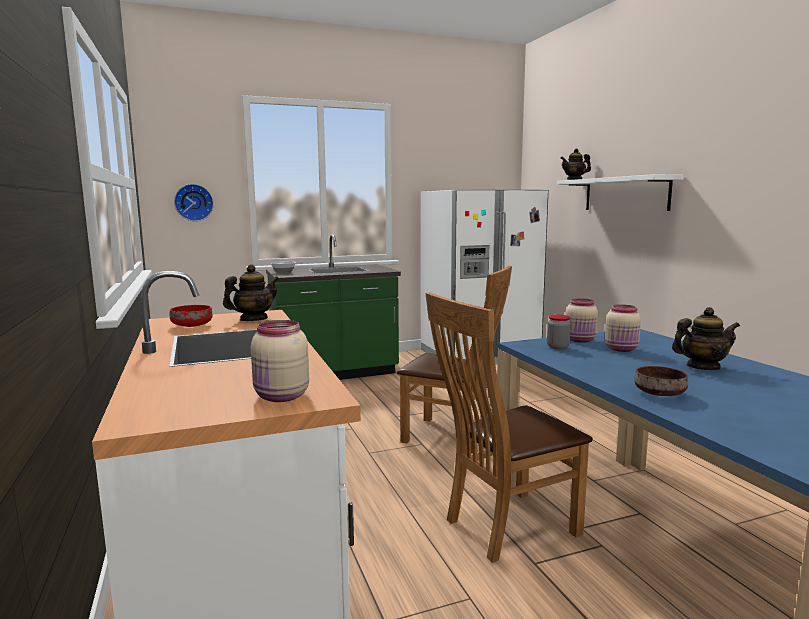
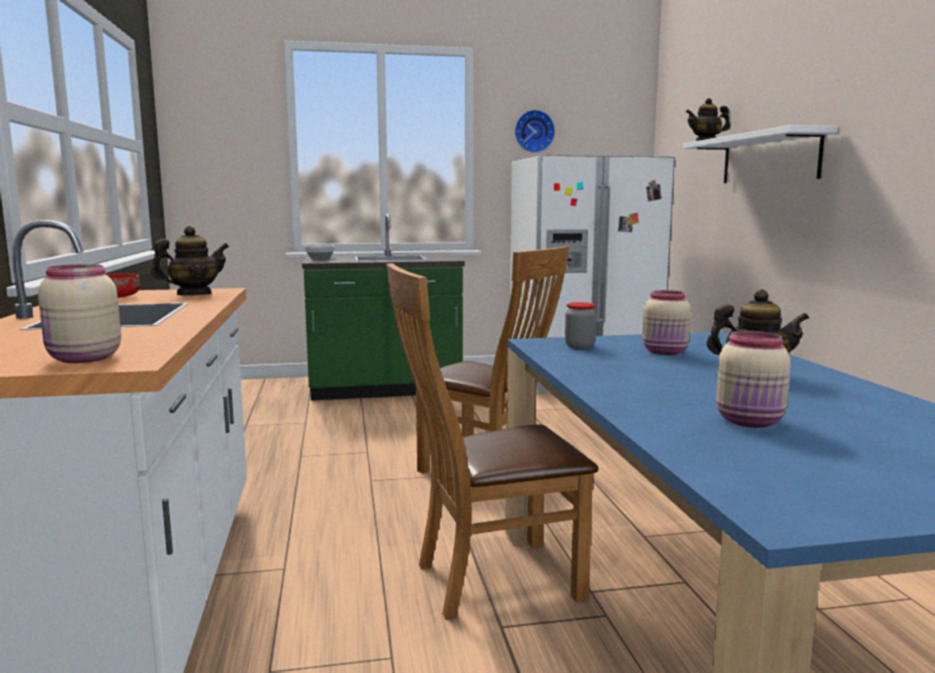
camera: 10 degrees right, 0 degrees up
(194, 202) = (224, 172): wall clock -> wall clock (534, 131)
(580, 340) = (622, 341): beige jar -> beige jar (751, 422)
(659, 393) = (648, 400): brown bowl -> none

